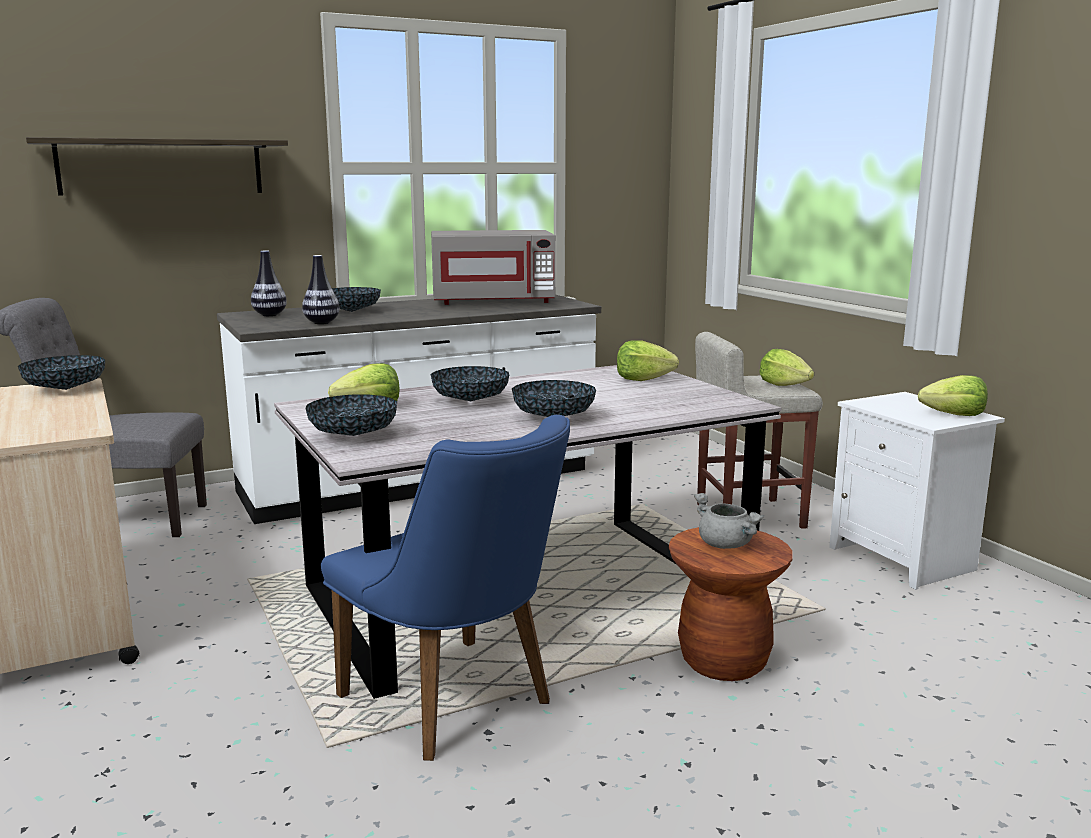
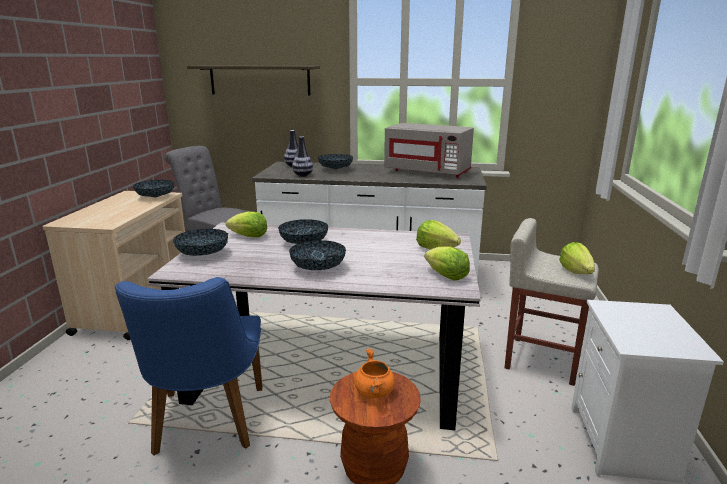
camera: 35 degrees right, 5 degrees up
(726, 545) = (375, 392): grey cooking pot -> orange cooking pot
(954, 415) = (672, 343): lettuce -> lettuce (446, 276)

